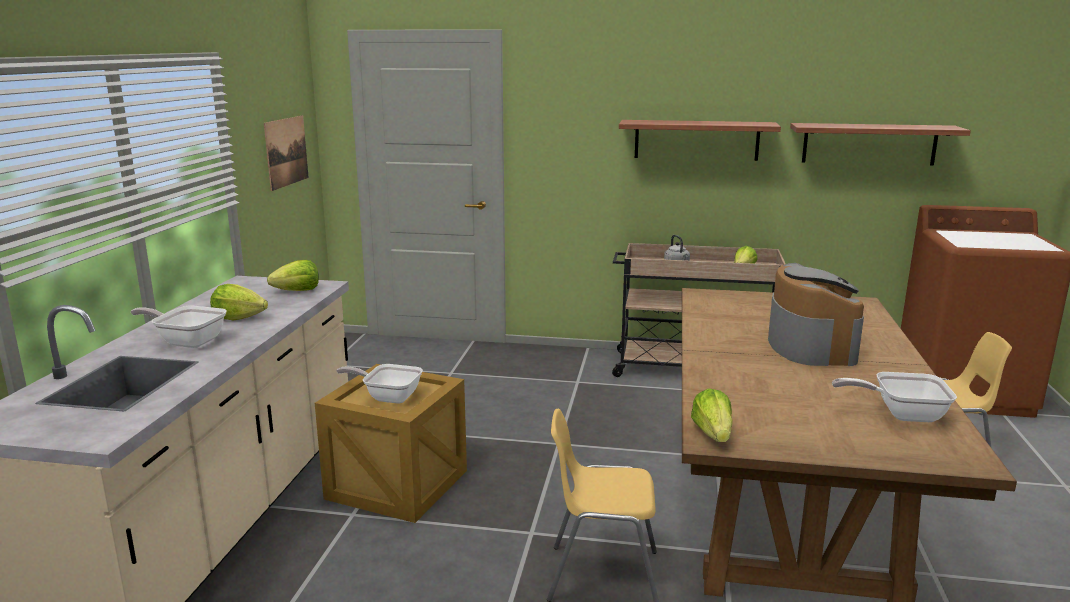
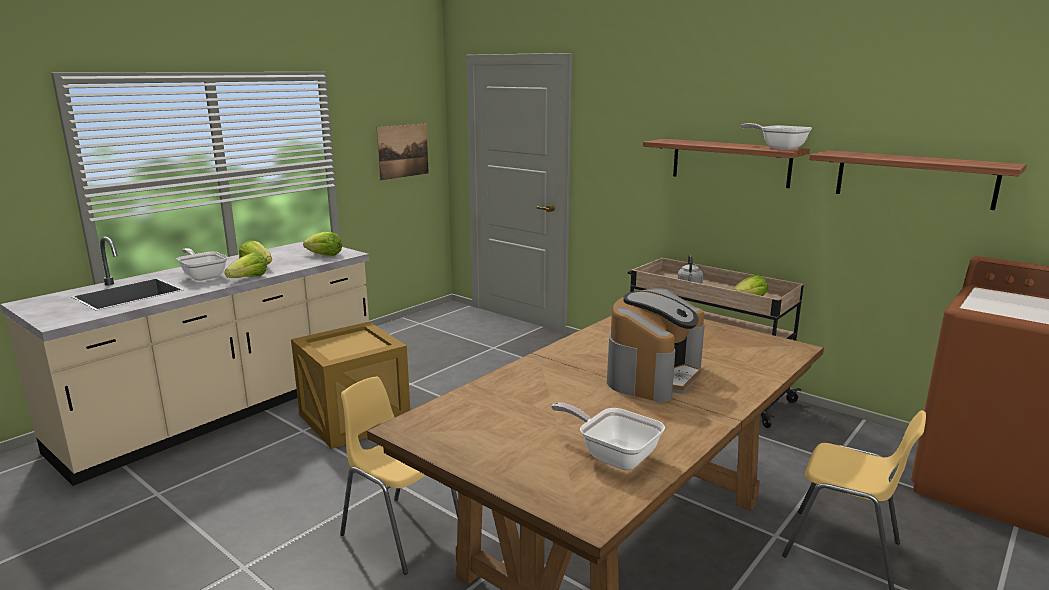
camera: 30 degrees right, 0 degrees up
(388, 397) = (343, 346): frying pan -> frying pan (779, 148)
(713, 434) = (417, 423): lettuce -> lettuce (249, 278)

